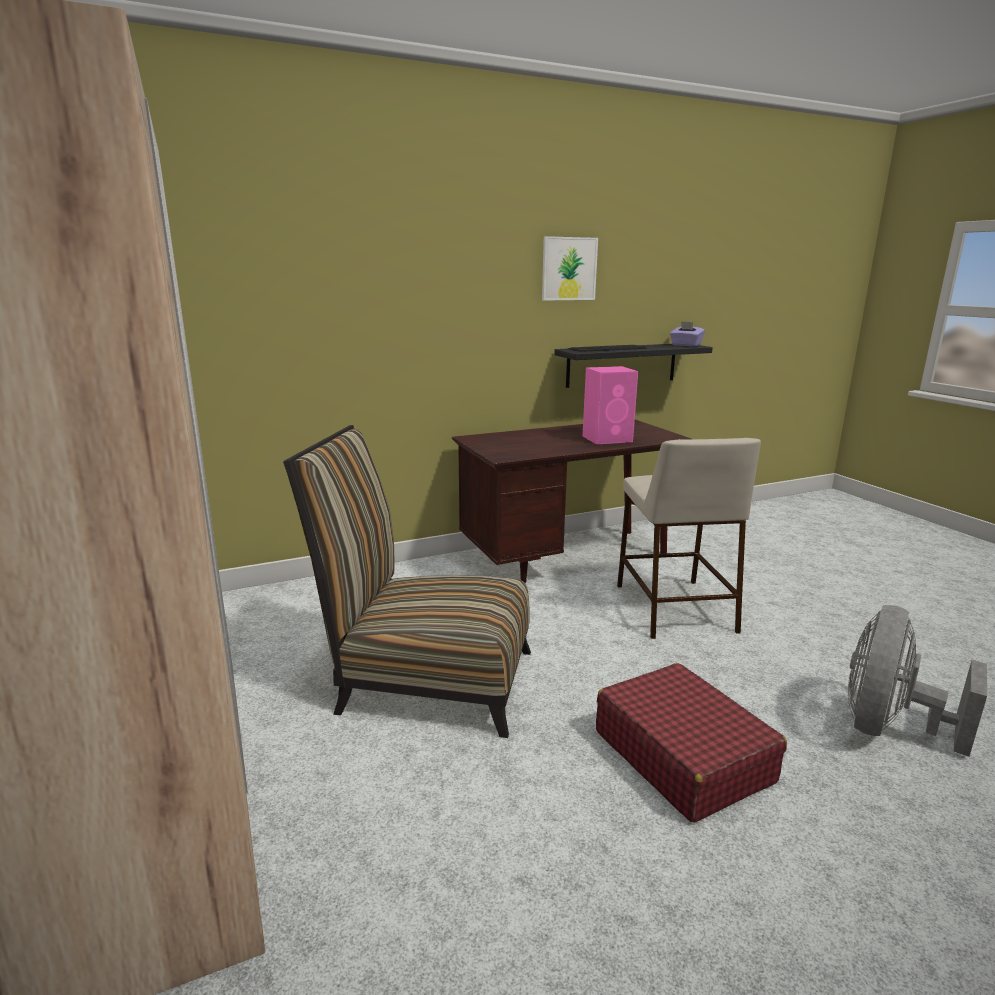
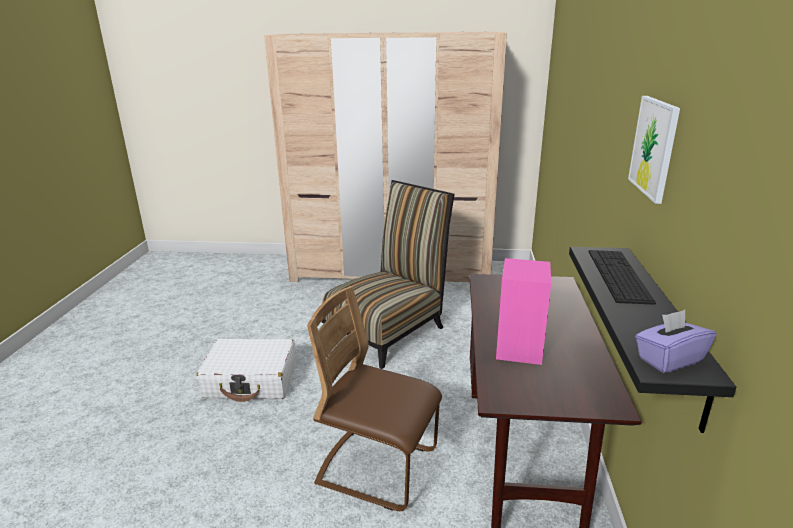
camera: 120 degrees right, 5 degrees up
(673, 607) = (378, 468): beige stool -> brown chair
(682, 755) = (251, 380): red suitcase -> white suitcase
(888, 727) = (159, 476): grey fan -> none

